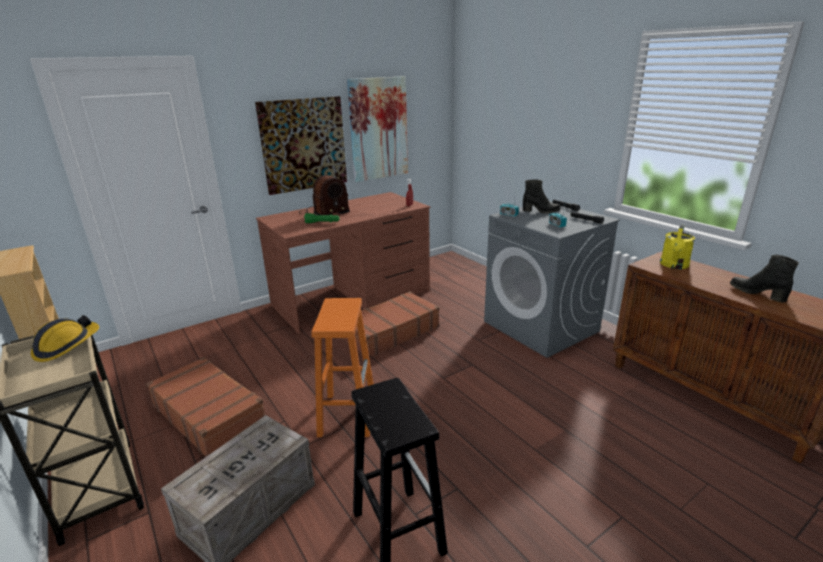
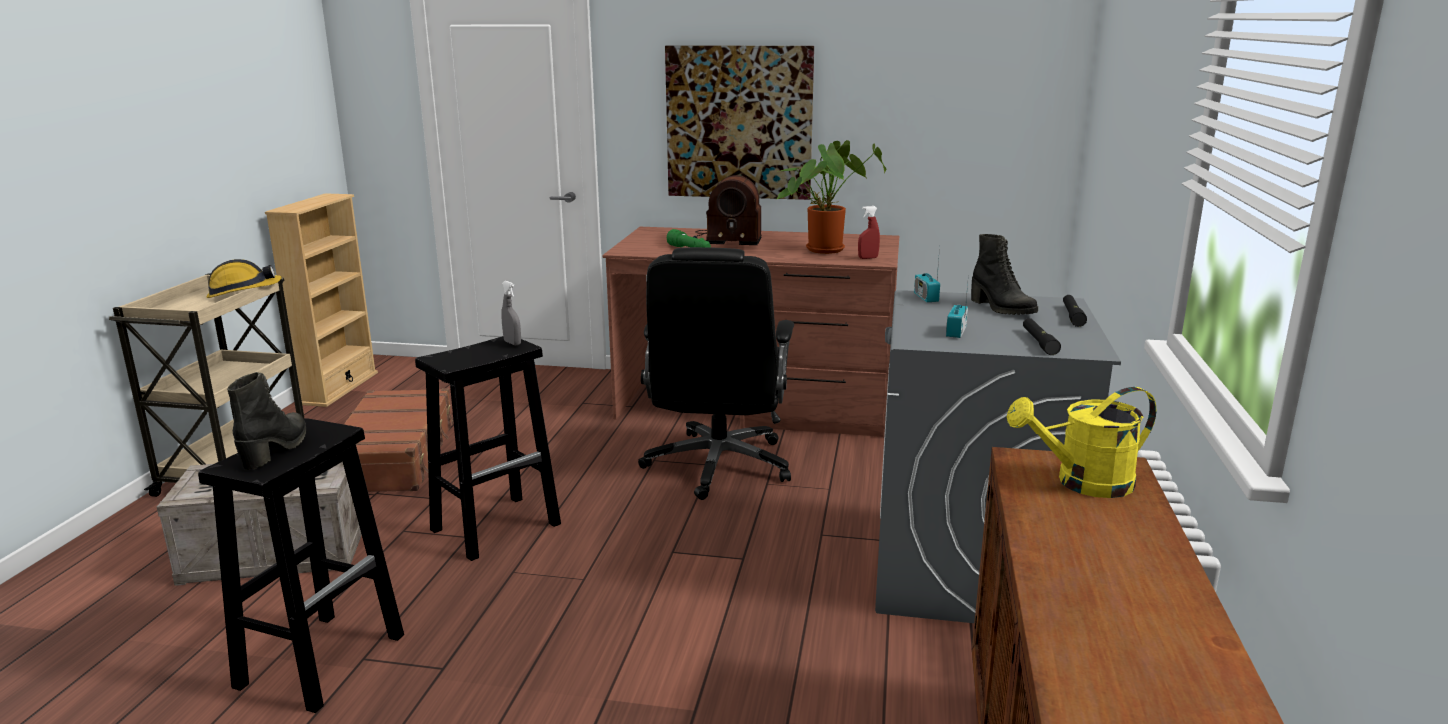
camera: 45 degrees right, 5 degrees down
(341, 301) = (512, 343): none -> grey spray bottle
(347, 414) = (497, 526): orange stool -> black stool
(378, 129) = (891, 112): picture -> none
(381, 205) = (826, 249): none -> potted plant
(390, 332) = (718, 466): brown suitcase -> black office chair
(757, 293) = (1111, 592): black boot -> black boot (276, 449)

